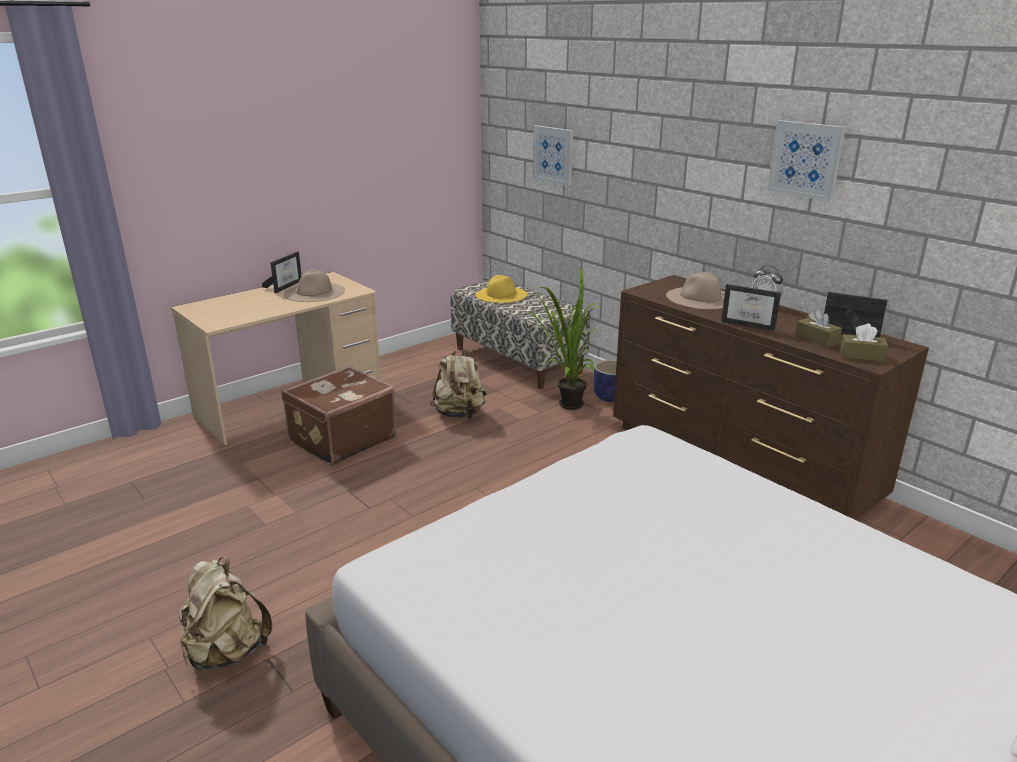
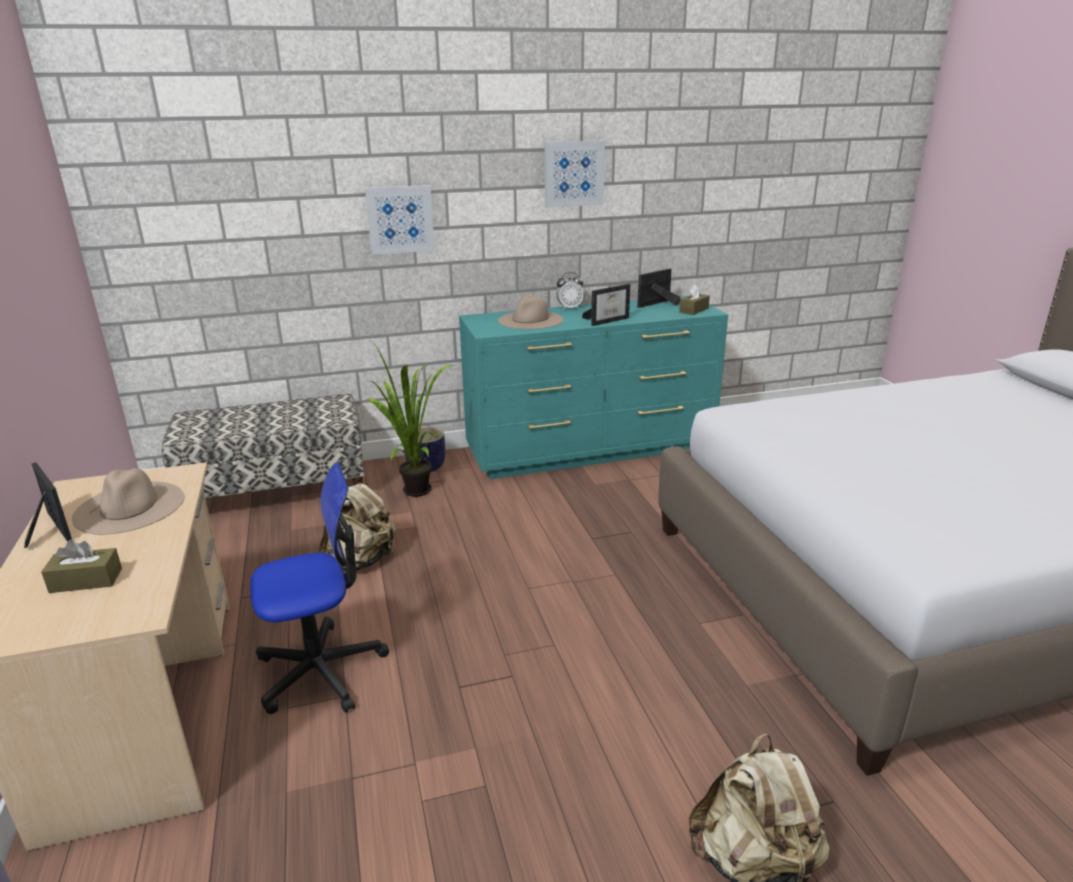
camera: 65 degrees left, 0 degrees up
(341, 439) = (321, 670): brown suitcase -> office chair
(501, 294) = (233, 422): yellow hat -> none
(553, 154) = (244, 225): picture -> picture (400, 219)
(739, 463) = (591, 450): brown dresser -> turquoise dresser
(816, 339) = (655, 312): brown tissue box -> brown tissue box (86, 580)

